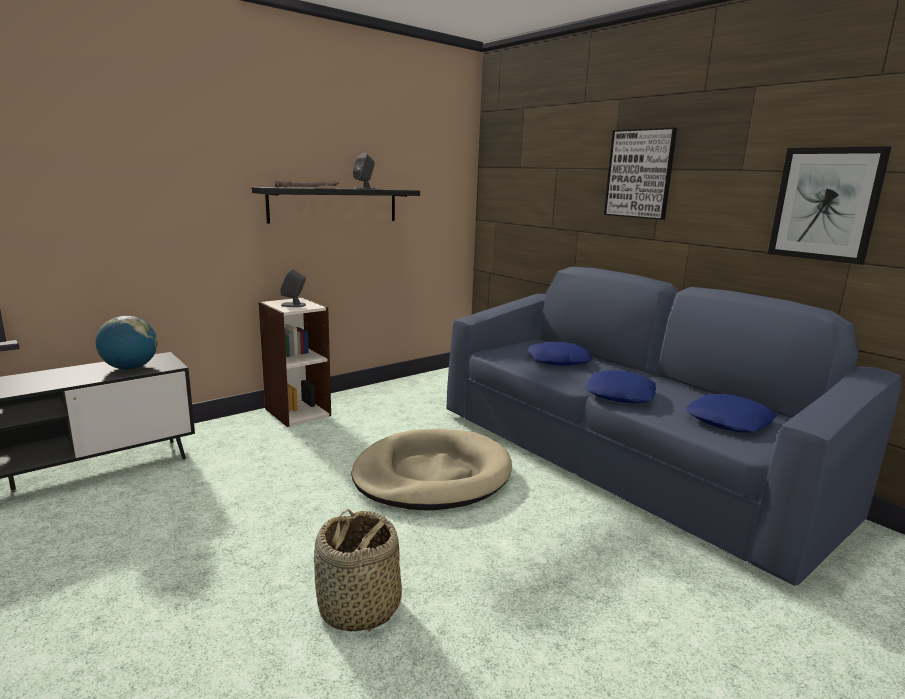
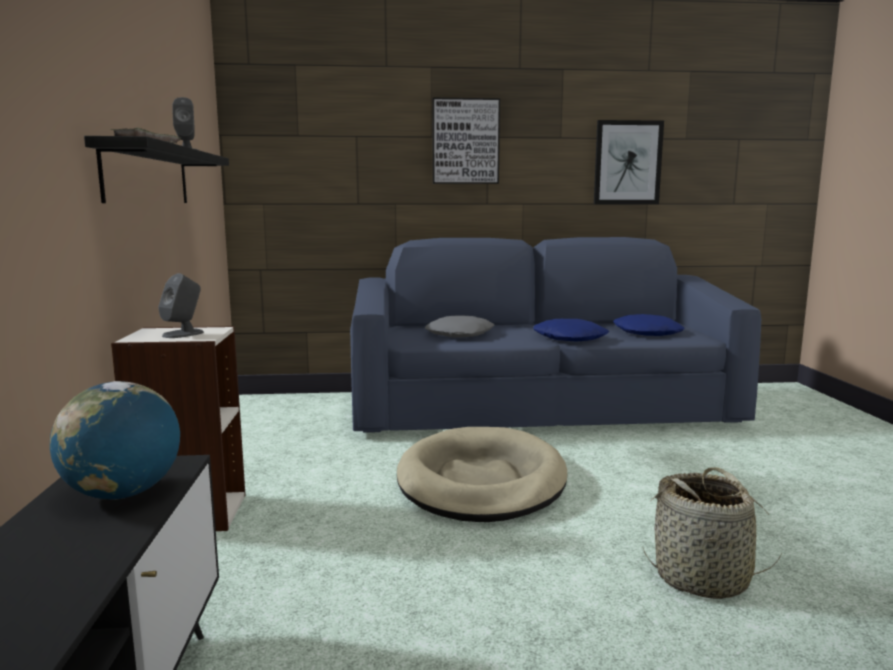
camera: 55 degrees left, 5 degrees down
(558, 361) = (460, 334): blue pillow -> grey pillow

